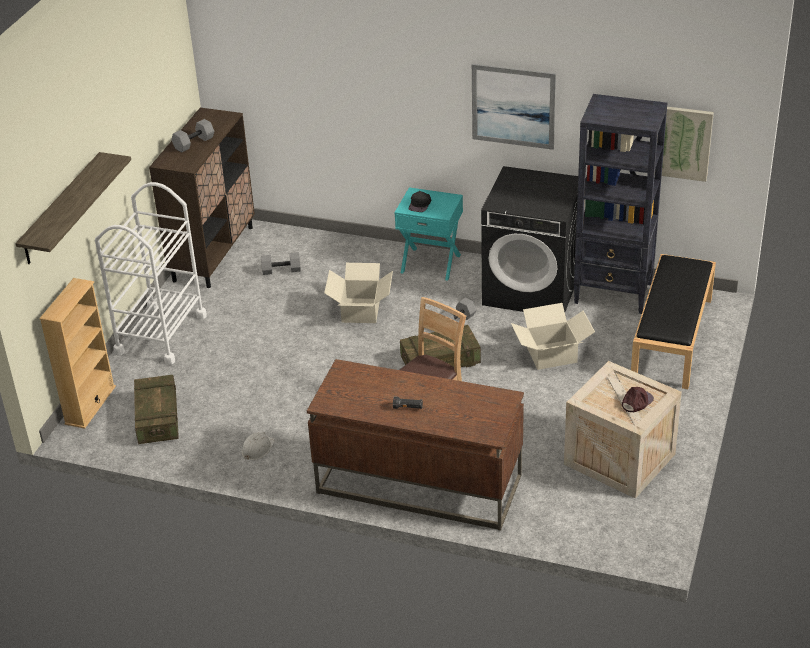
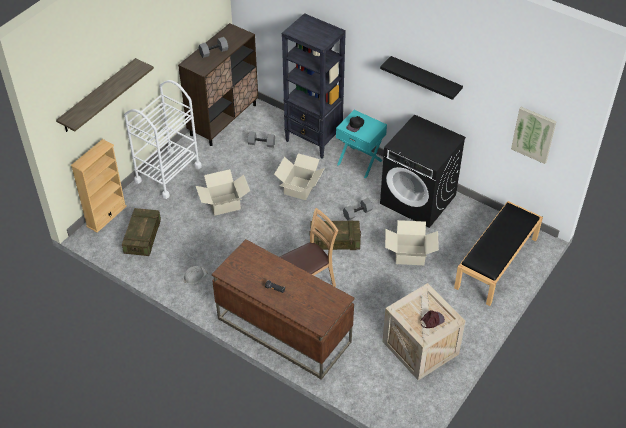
camera: 15 degrees right, 10 degrees up
(260, 352) = (224, 204): none -> cardboard box
(513, 106) = (425, 78): picture -> black shelf
(614, 293) = (472, 217): black bookcase -> black bookcase (314, 140)

